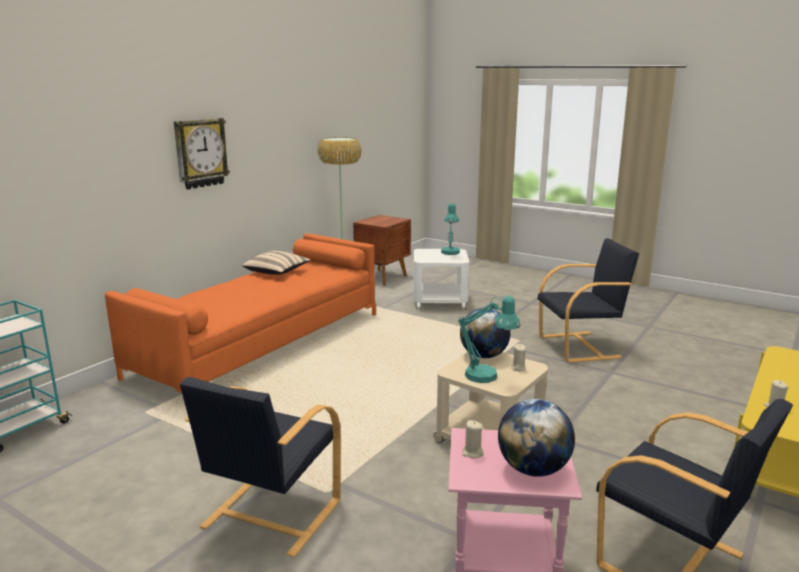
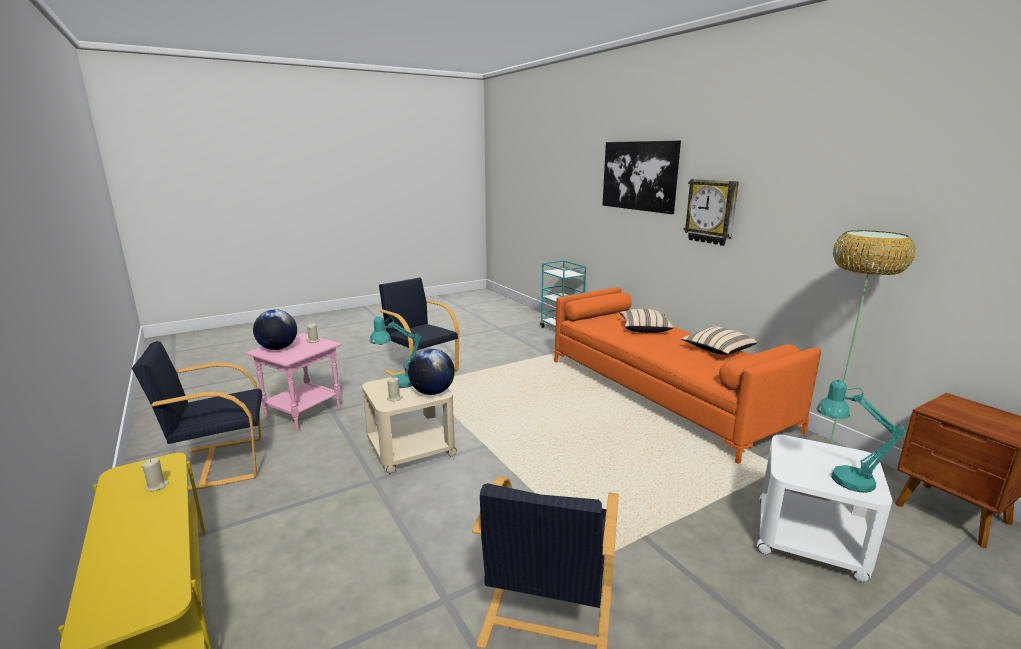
camera: 115 degrees right, 0 degrees up
(92, 127) = (639, 176): none -> picture
(224, 296) = (644, 329): none -> beige pillow

